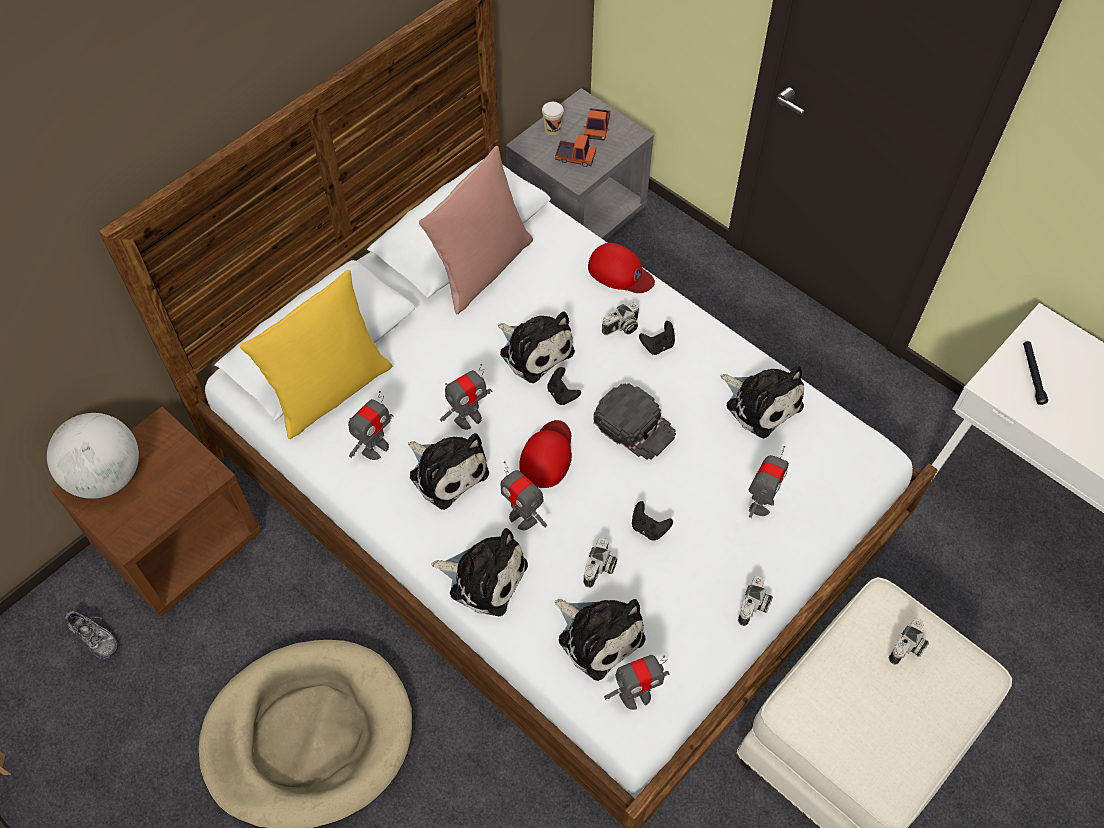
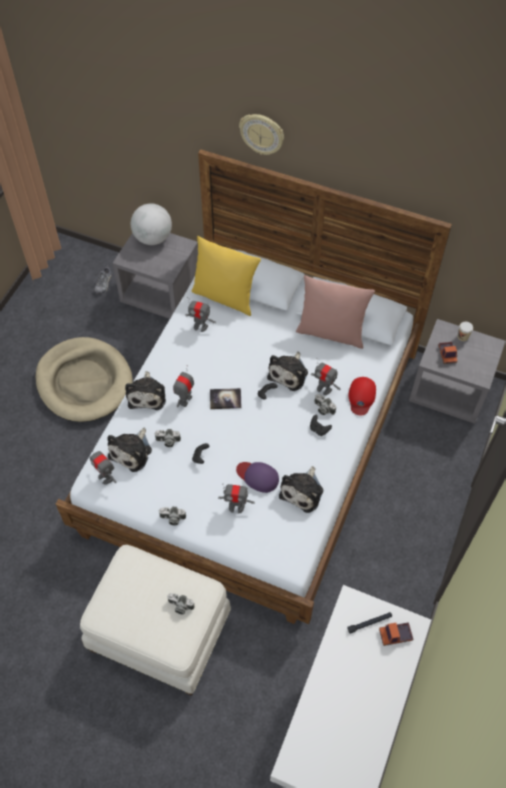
camera: 70 degrees right, 0 degrees up
(179, 97) = (262, 134): none -> wall clock
(180, 541) = (161, 294): brown nightstand -> grey nightstand
(446, 471) = (199, 360): plush toy -> none
(468, 418) = (233, 358): toy robot -> toy robot (324, 389)
(547, 455) = (225, 399): red cap -> book
(597, 128) = (476, 358): toy truck -> toy truck (395, 635)
(635, 425) = (261, 433): black cap -> none
(714, 456) = (258, 476): none -> purple cap

